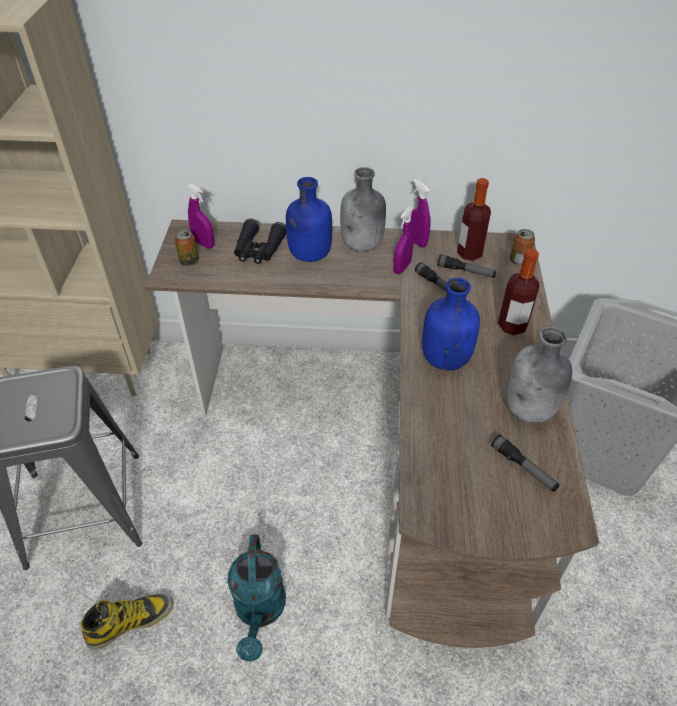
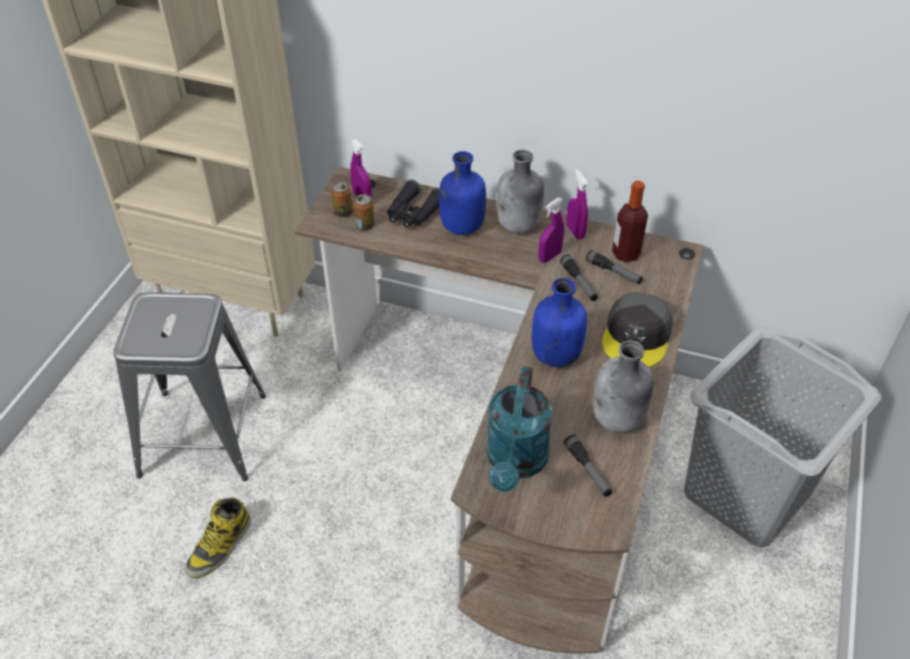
camera: 15 degrees right, 0 degrees up
(130, 621) = (220, 546): boot -> boot turned 135 degrees clockwise
(260, 611) = (340, 566): turquoise watering can -> turquoise watering can (515, 463)
(512, 326) = (637, 336): bottle -> grey cap
(519, 261) = (675, 271): can -> can (365, 225)

